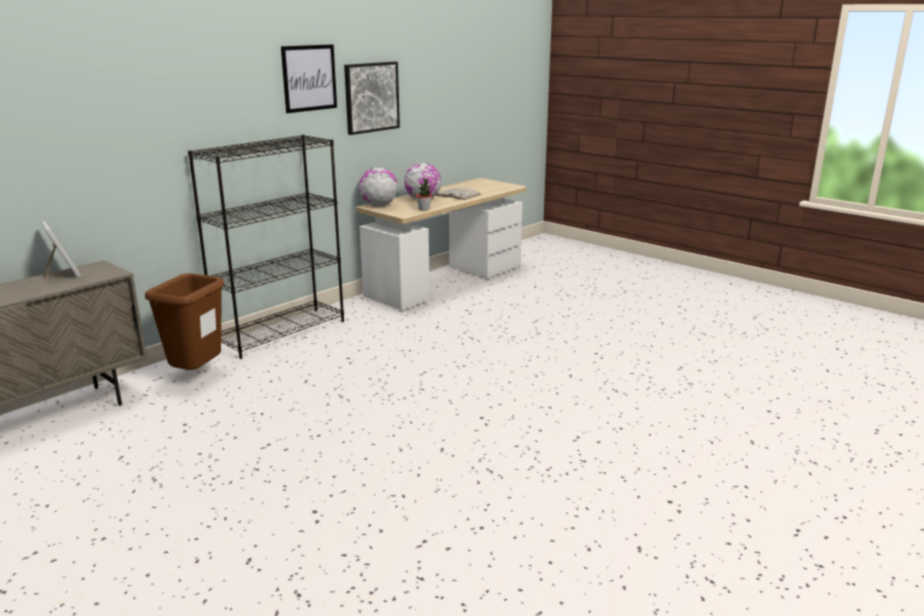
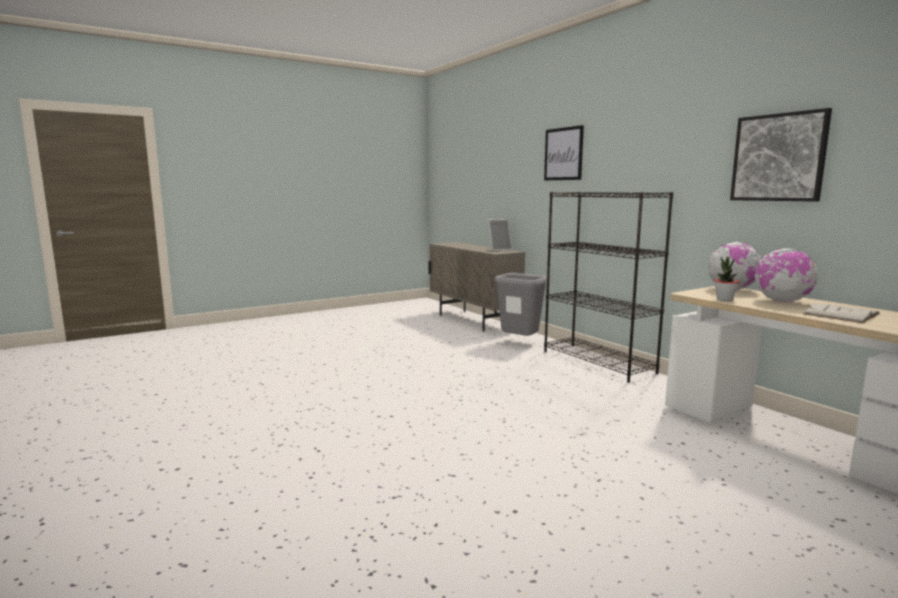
camera: 105 degrees right, 10 degrees down
(198, 374) = (519, 343): brown trash can -> grey trash can
(309, 78) = (693, 135): picture -> picture (563, 154)

